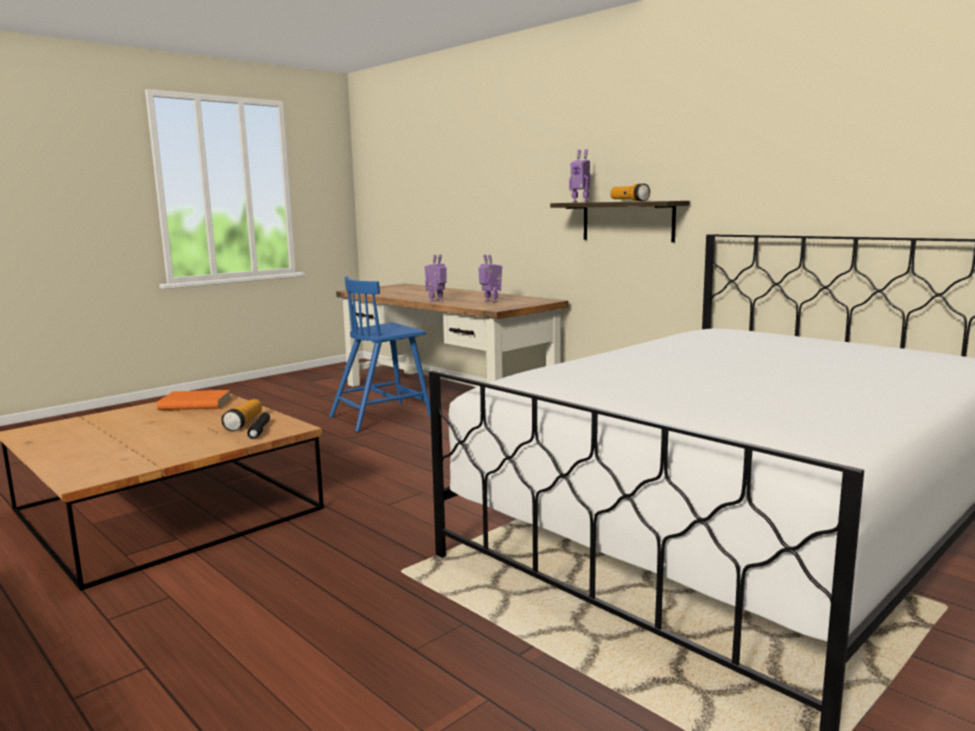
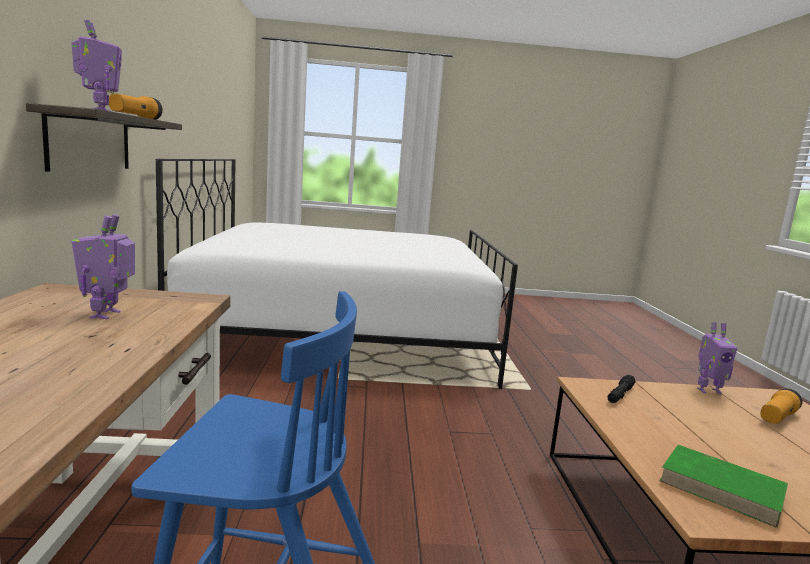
camera: 140 degrees left, 0 degrees up
(194, 404) = (722, 488): orange book -> green book
(244, 423) = (637, 411): flashlight -> flashlight (777, 417)
(436, 301) = (125, 355): toy robot -> toy robot (708, 390)

